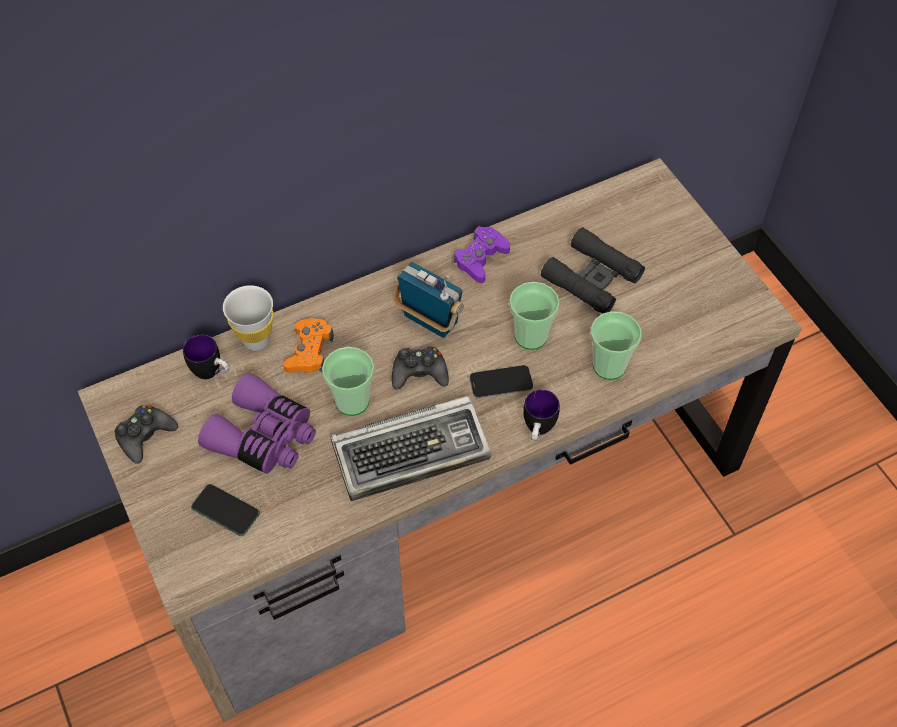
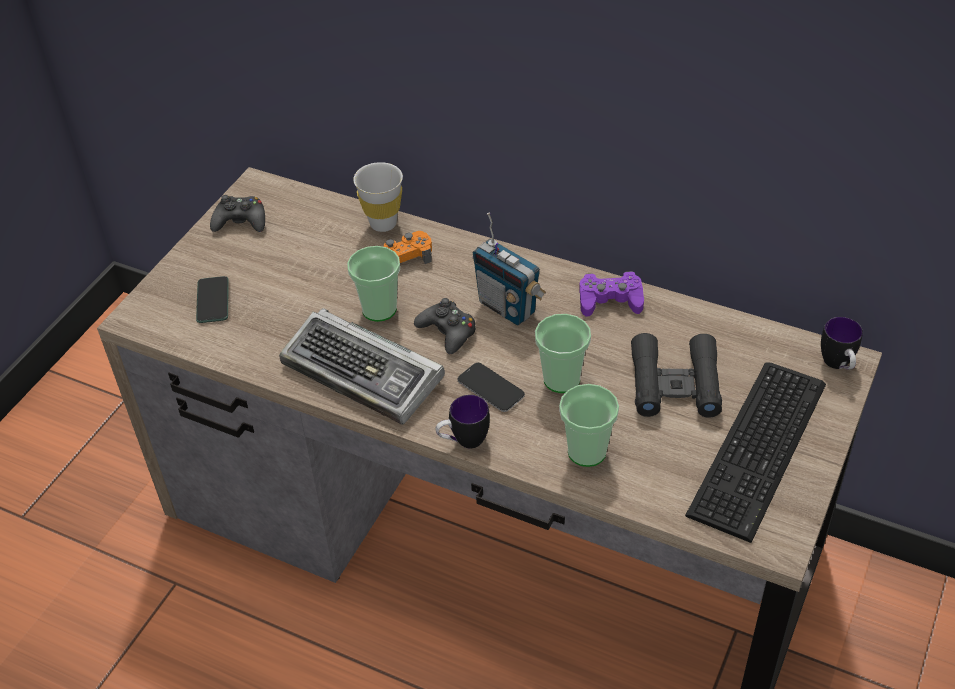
camera: 55 degrees right, 10 degrees down
(212, 373) = (329, 220): mug -> mug (838, 366)
(264, 437) = (298, 281): purple binoculars -> none
(429, 321) = (507, 307): radio -> radio turned 135 degrees clockwise
(685, 271) = (763, 447): none -> keyboard

